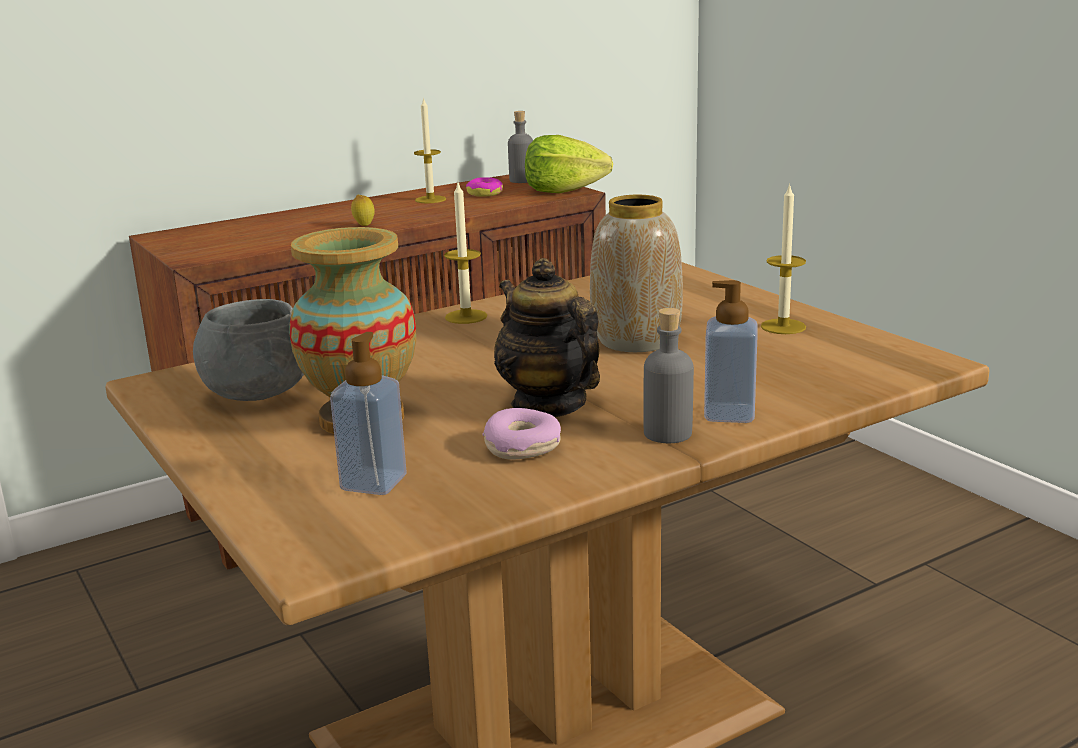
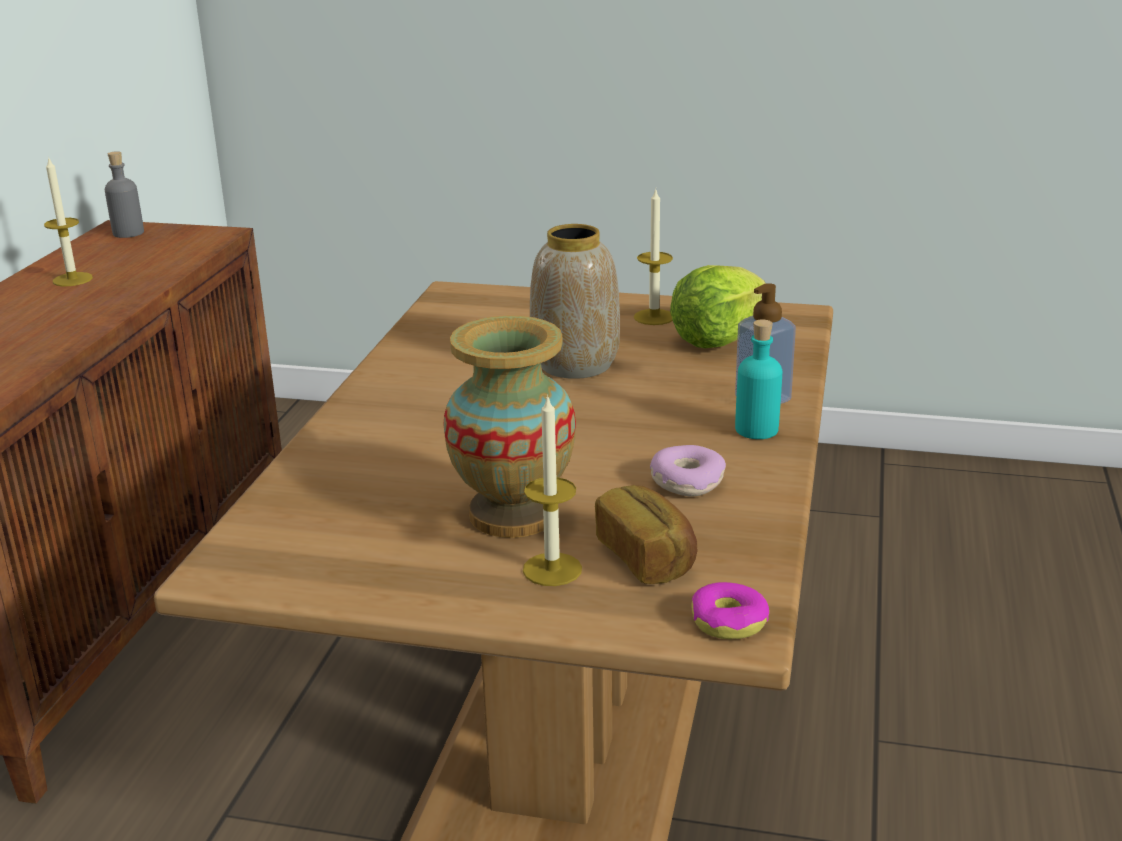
camera: 45 degrees left, 5 degrees up
(259, 393) = (363, 534): grey bowl -> none
(364, 225) = (66, 329): lemon -> none
(373, 482) = (647, 557): soap dispenser -> bread
(466, 317) = (383, 392): candle -> candle (552, 569)
(485, 193) = (121, 257): donut -> donut (729, 622)
(548, 404) = (630, 442): teapot -> none
(563, 190) = (204, 235): lettuce -> lettuce (718, 338)
(668, 433) = (756, 429): grey bottle -> turquoise bottle

